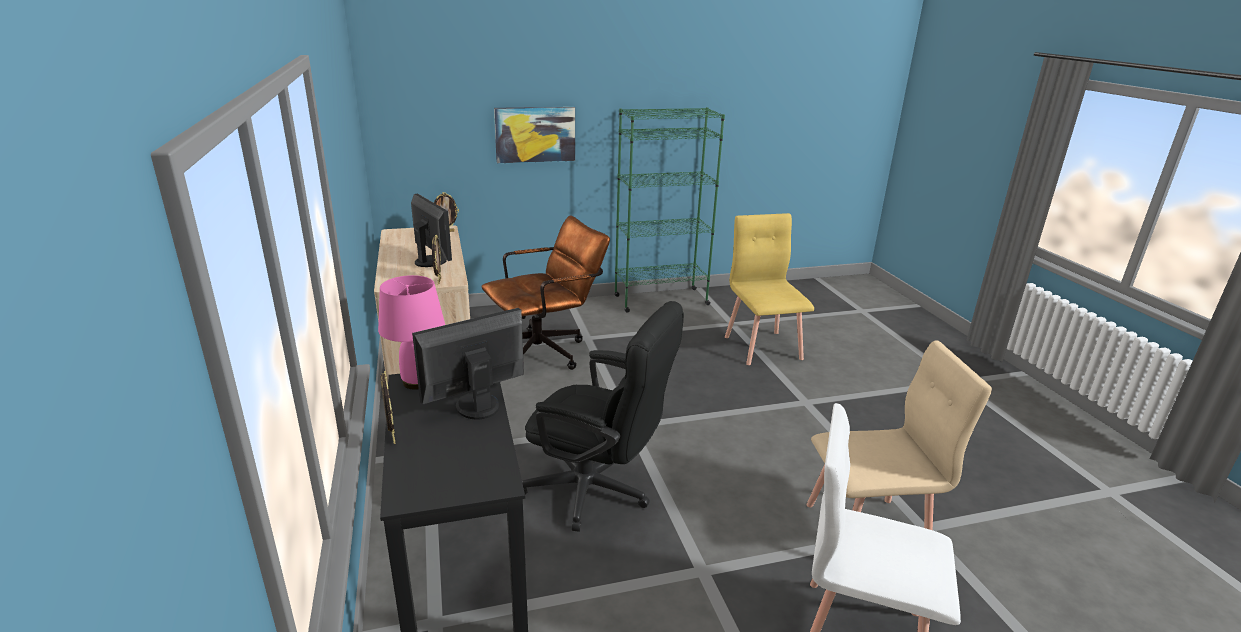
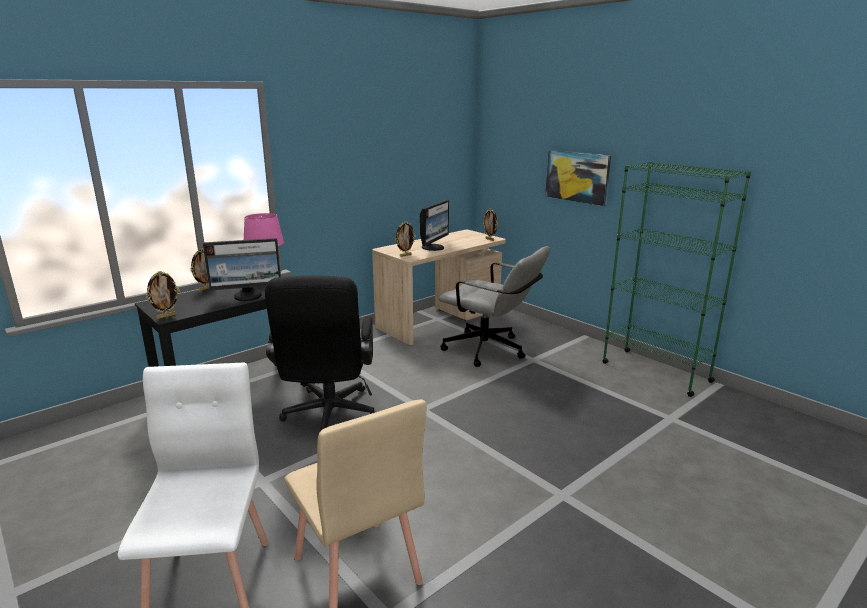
camera: 65 degrees right, 5 degrees down
(476, 405) = (248, 296): monitor -> monitor turned 135 degrees clockwise
(494, 484) = (166, 316): none -> picture frame
(546, 351) = (491, 351): brown office chair -> grey office chair
(763, 347) = (646, 446): yellow chair -> none

